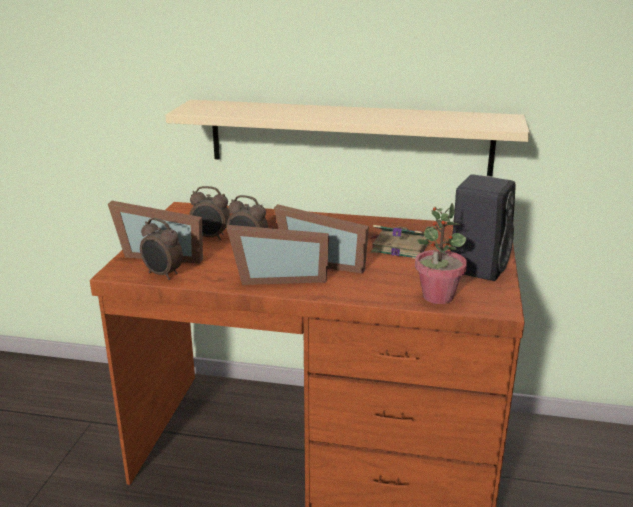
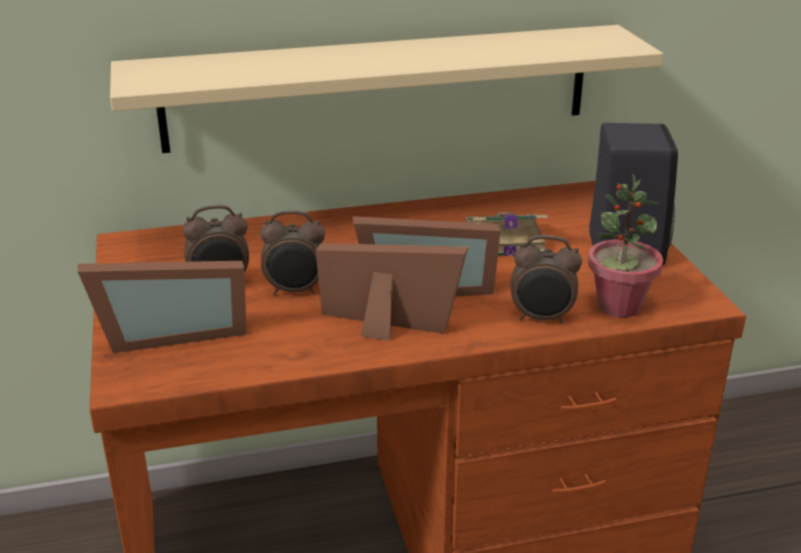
camera: 25 degrees left, 5 degrees up
(163, 275) = (207, 369): alarm clock -> alarm clock (542, 318)
(279, 277) = (387, 328): picture frame -> picture frame turned 135 degrees counterclockwise

